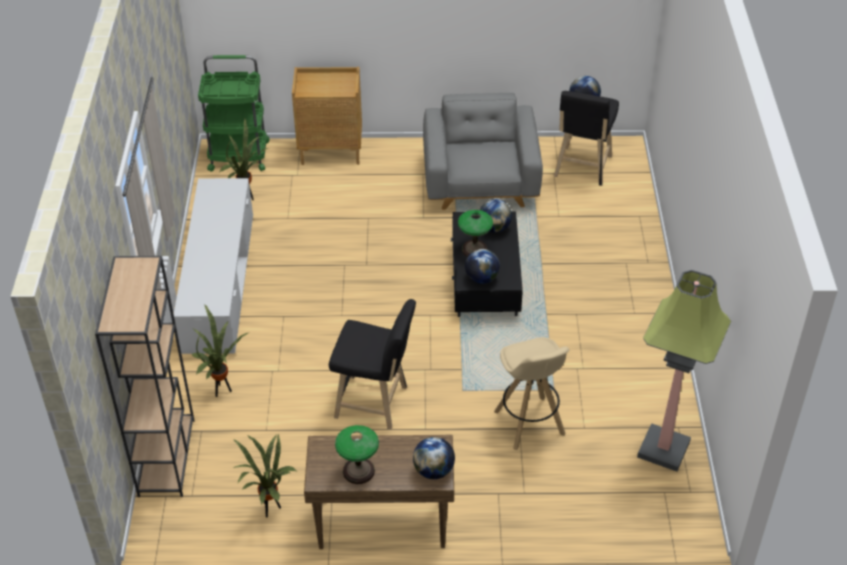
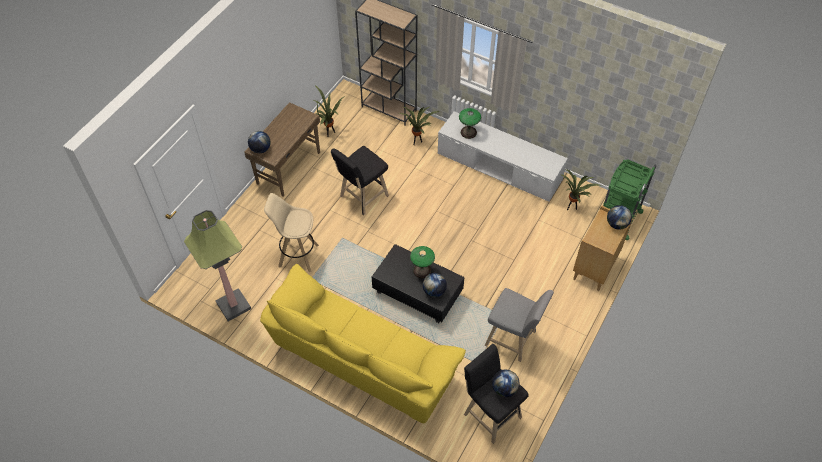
camera: 120 degrees right, 10 degrees up
(358, 471) = (284, 123): table lamp -> table lamp (468, 132)
(480, 182) = (513, 340): grey armchair -> grey stool
(481, 278) = (395, 261): globe -> globe (617, 224)
(618, 286) = (363, 361): none -> yellow sofa

